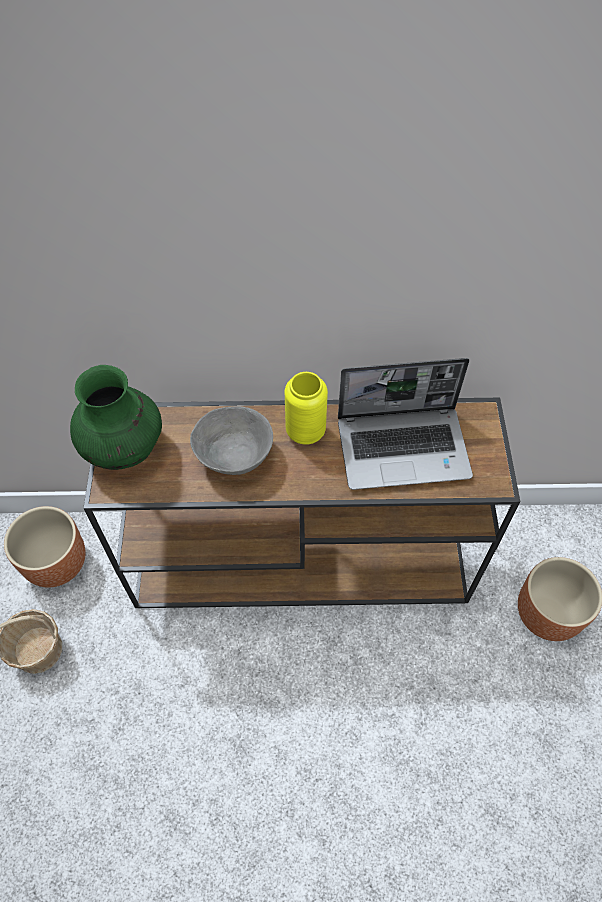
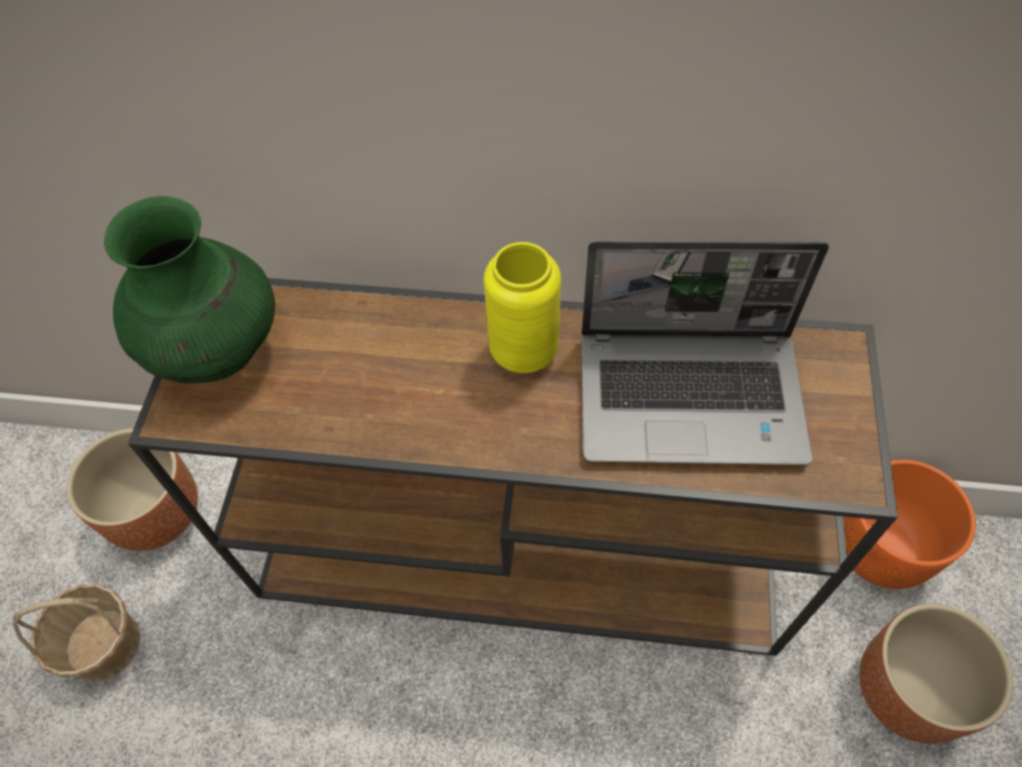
camera: 10 degrees right, 0 degrees up
(235, 455) = (398, 379): grey bowl -> none
(526, 531) = (882, 548): none -> orange planter

